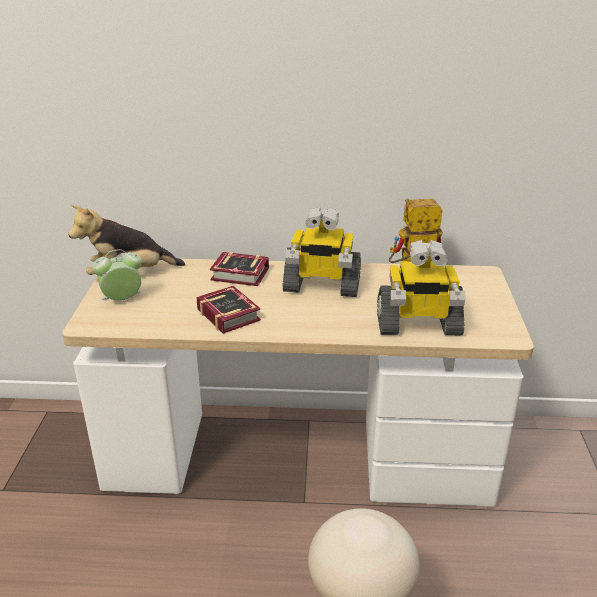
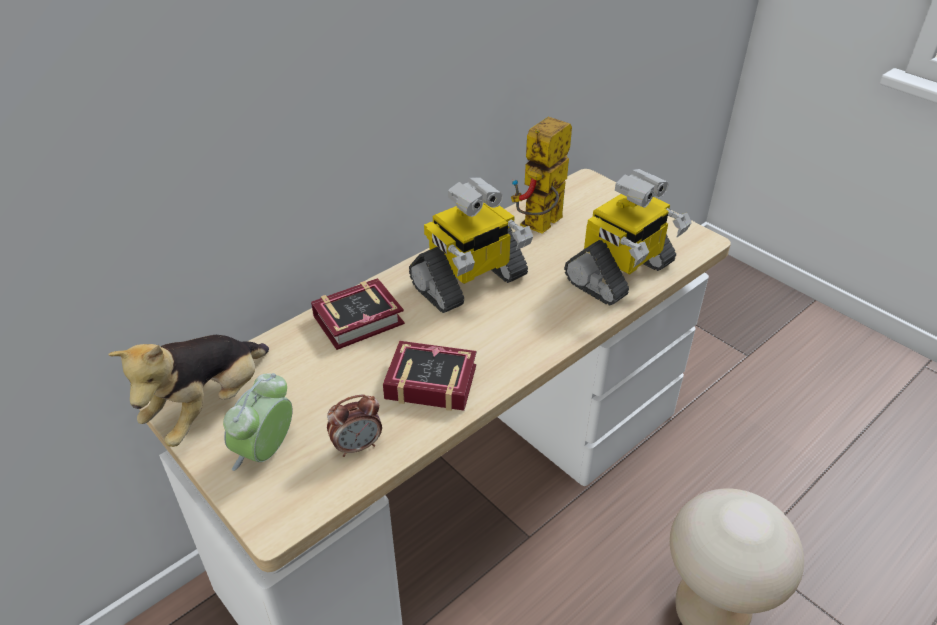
camera: 45 degrees left, 10 degrees up
(157, 319) = (357, 446): none -> alarm clock

